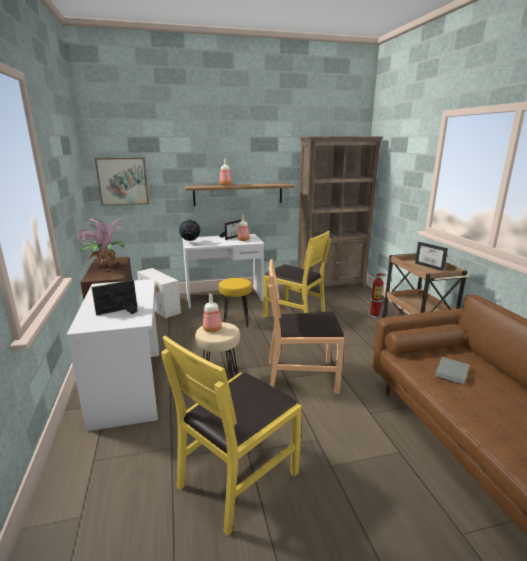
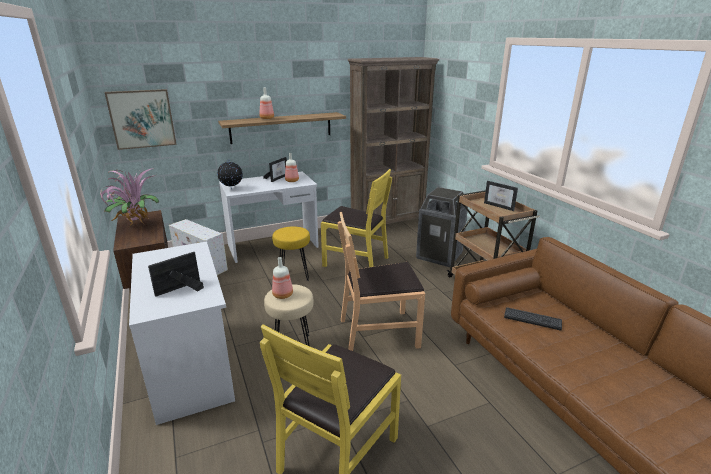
camera: 10 degrees left, 5 degrees up
(374, 316) = (439, 256): fire extinguisher -> trash can
(451, 372) = (532, 319): grey book -> keyboard

